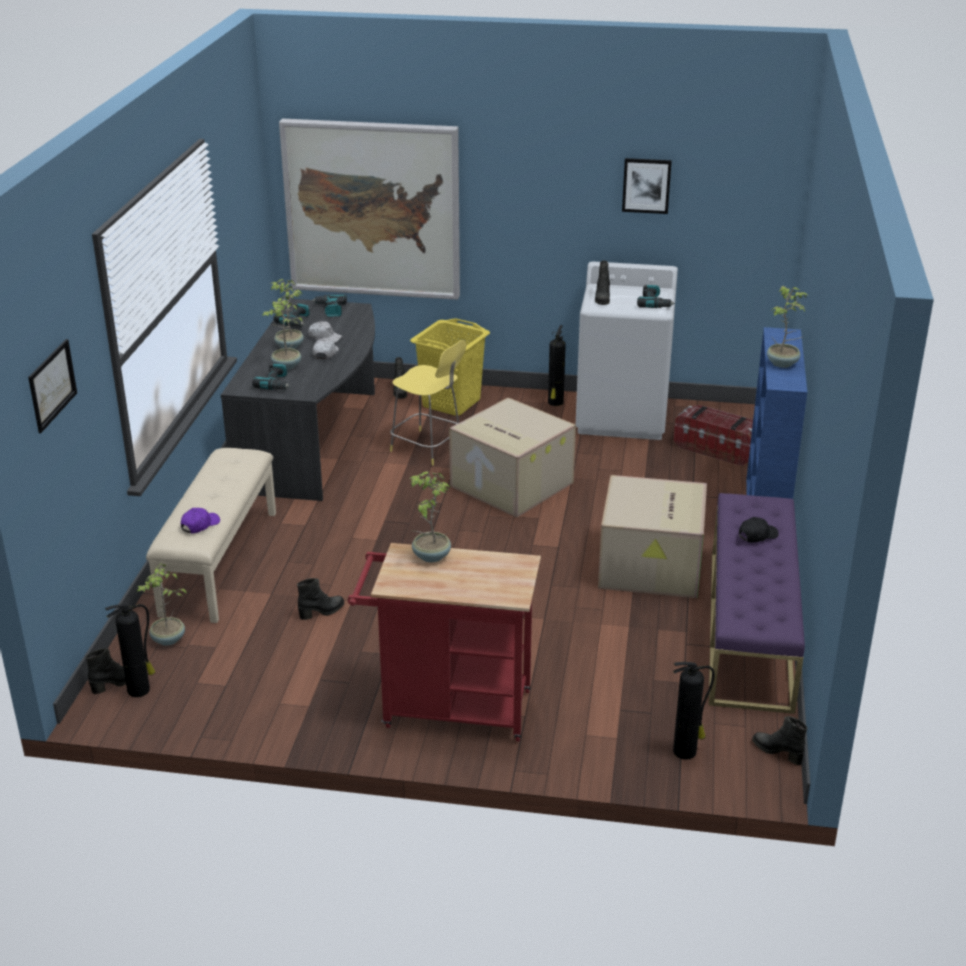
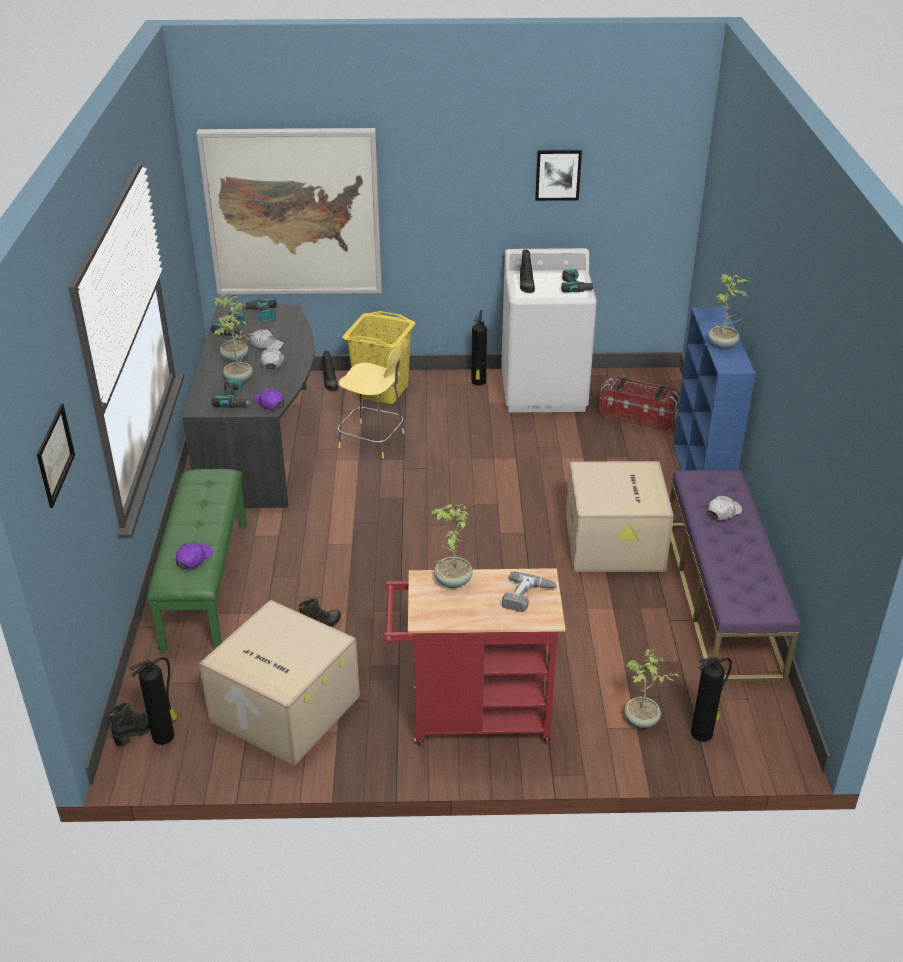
camera: 10 degrees left, 5 degrees up
(168, 640) = (178, 676): potted plant -> potted plant (641, 721)
(219, 562) = (205, 584): beige bench -> green bench
(309, 389) = (269, 403): none -> purple cap
(502, 577) = (528, 597): none -> power drill
(509, 484) = (461, 471): cardboard box -> cardboard box (283, 709)
(757, 535) = (723, 512): black cap -> white cap
(778, 752) = (784, 722): black boot -> none

